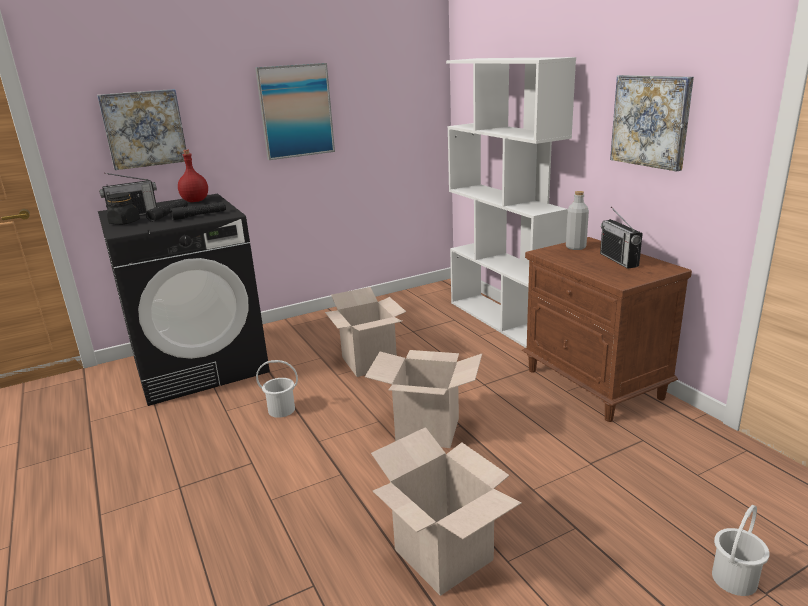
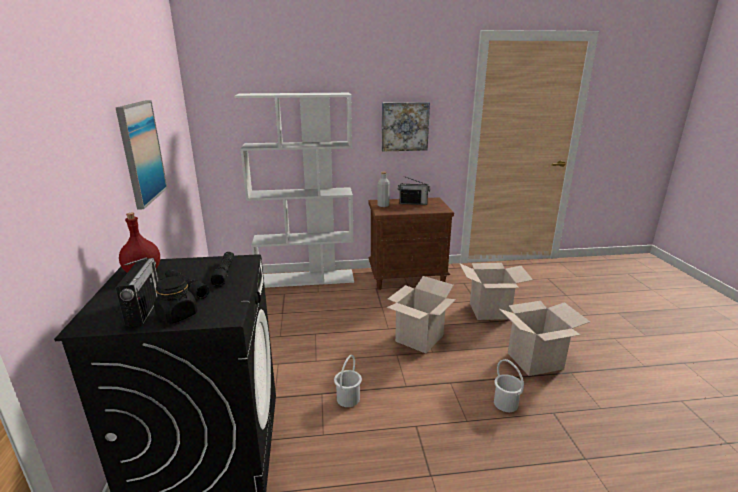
camera: 70 degrees left, 0 degrees up
(144, 129) = (61, 201): picture -> none
(369, 362) = (311, 342): cardboard box -> cardboard box (489, 311)
(733, 579) = (558, 298): white bucket -> white bucket (505, 404)

